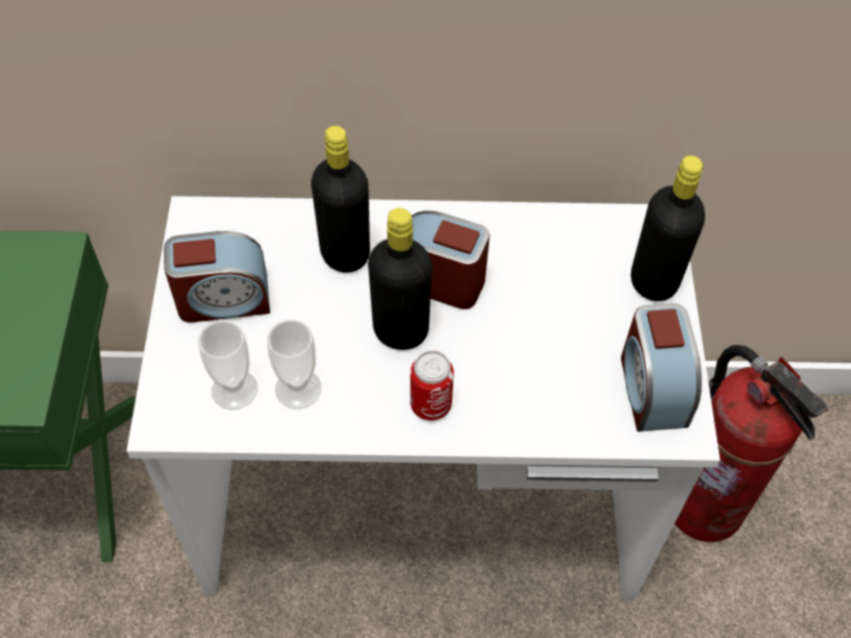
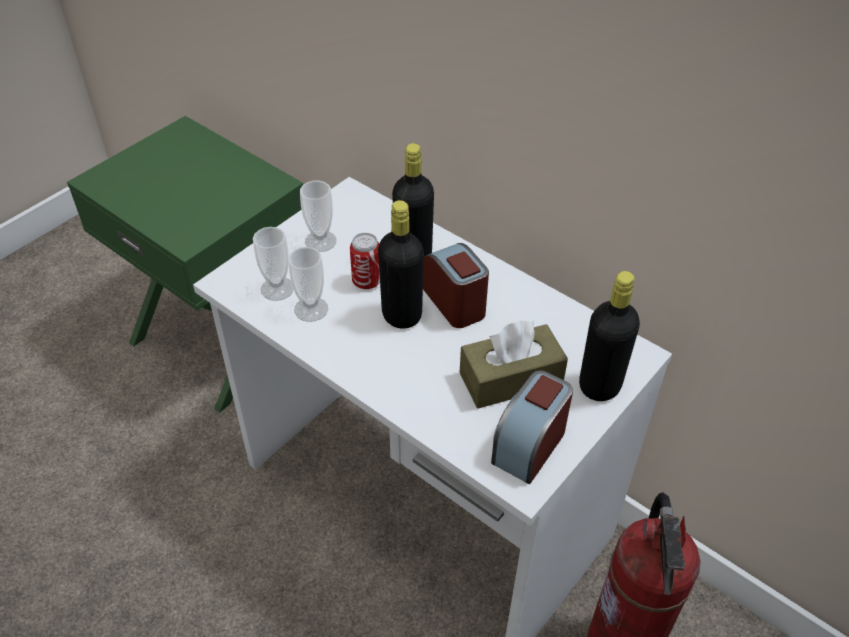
camera: 40 degrees right, 10 degrees down
(223, 299) = (320, 241): alarm clock -> cup
(430, 405) = (376, 364): can -> can (367, 281)
(571, 329) = (511, 379): none -> brown tissue box

